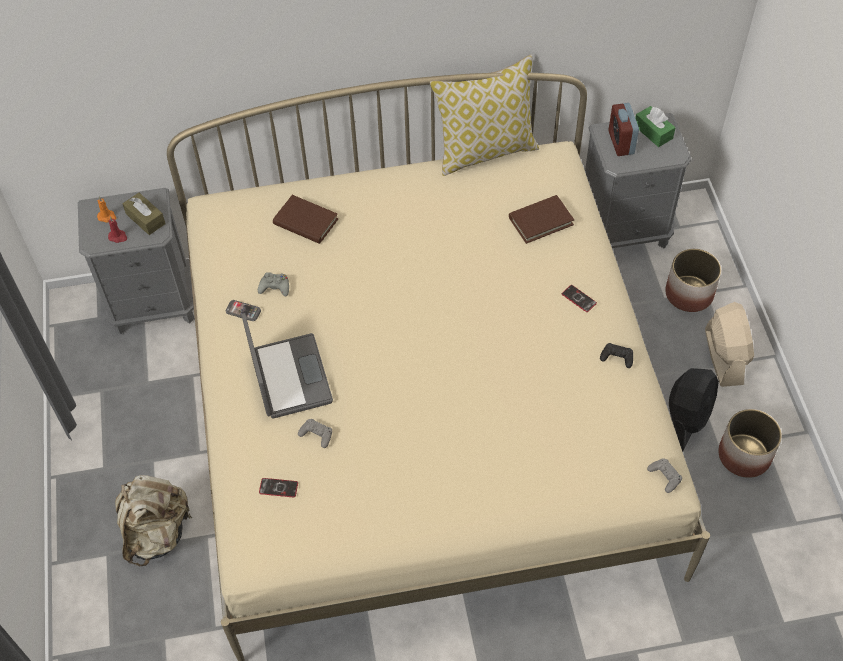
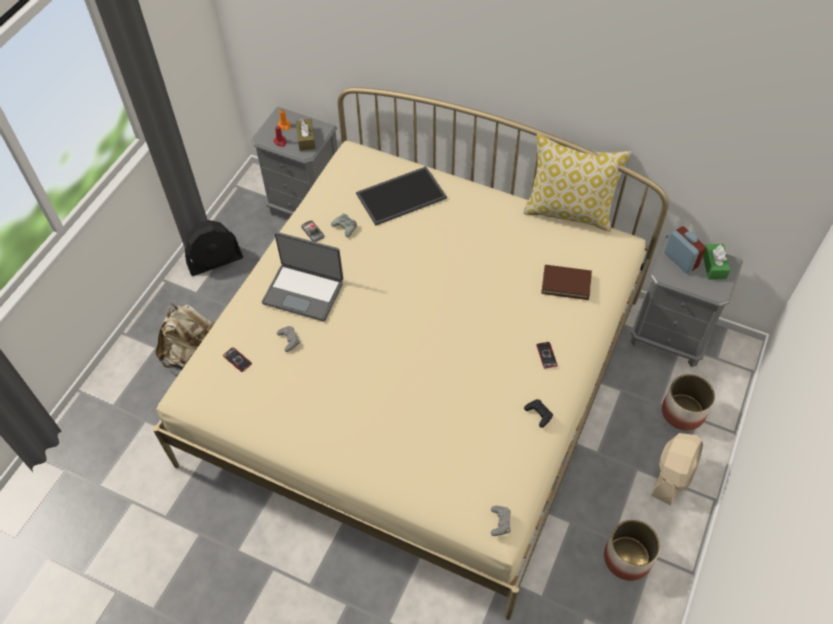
camera: 35 degrees right, 0 degrees up
(289, 377) = (304, 291): laptop -> laptop turned 90 degrees clockwise
(305, 222) = (401, 195): brown book -> tray
(621, 142) = (680, 260): alarm clock -> alarm clock turned 120 degrees clockwise
(685, 419) = (603, 502): black fan -> black fan (215, 261)

